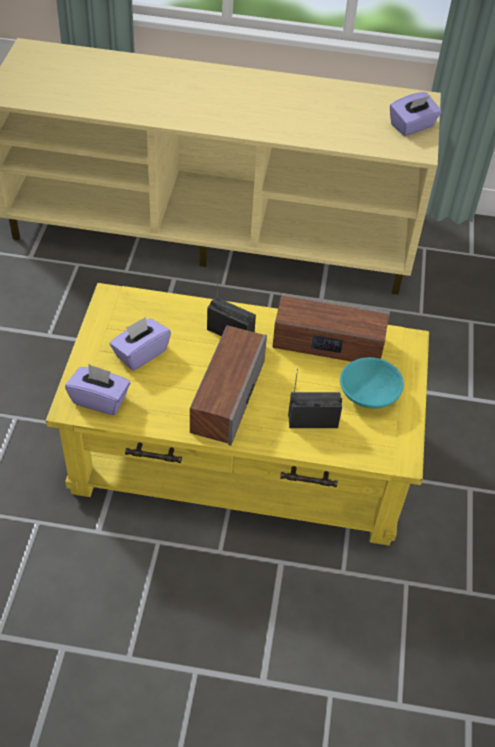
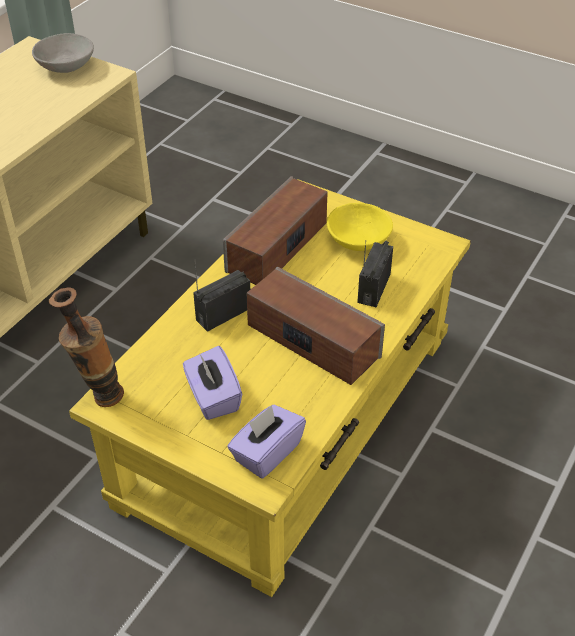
camera: 65 degrees left, 5 degrees down
(115, 292) = (98, 397): none -> vase
(369, 395) = (358, 241): turquoise bowl -> yellow bowl
(412, 126) = (65, 67): purple tissue box -> grey bowl

